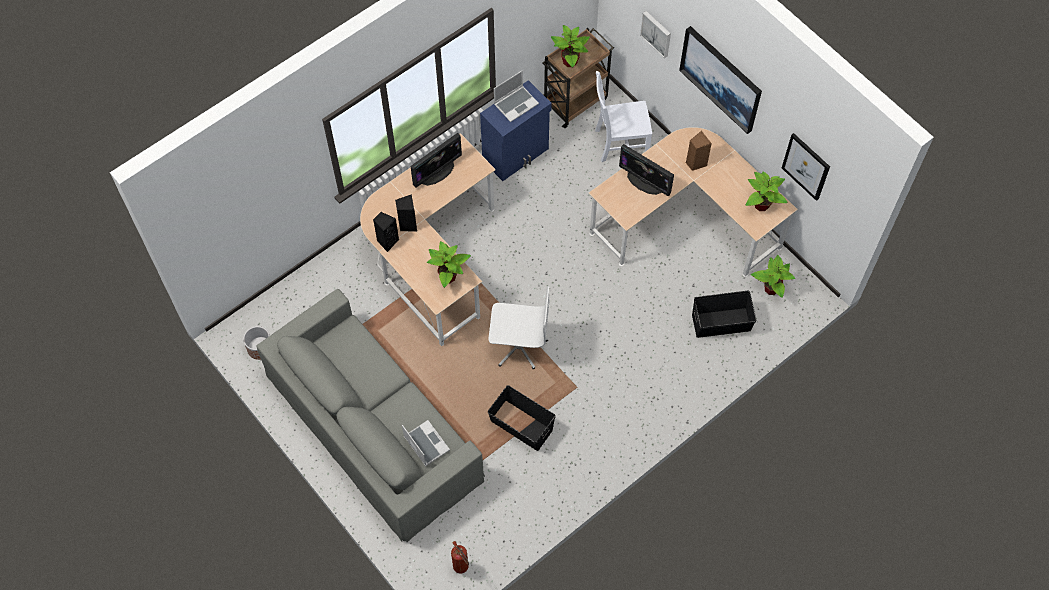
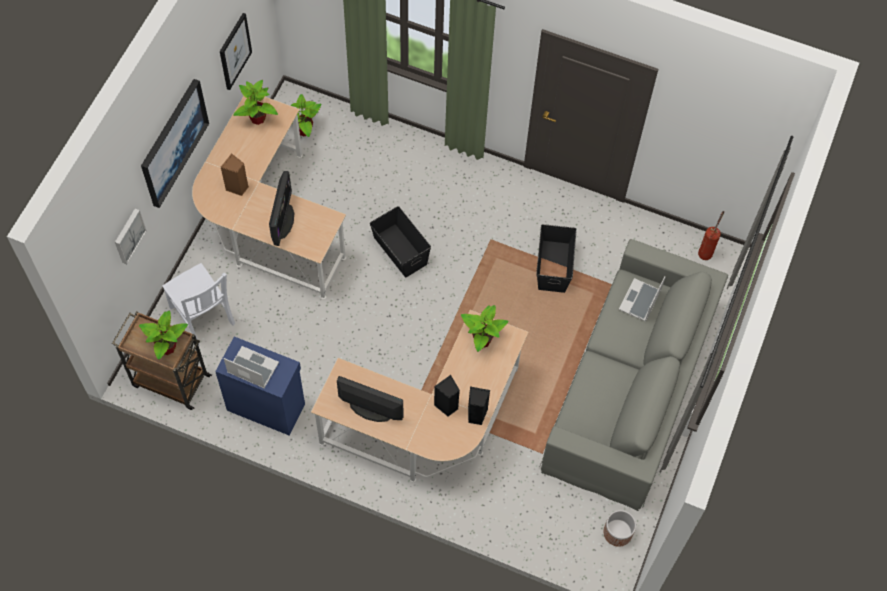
camera: 120 degrees left, 0 degrees up
(518, 345) = (478, 304): white office chair -> none
(721, 323) = (360, 155): black storage box -> black storage box (400, 250)

